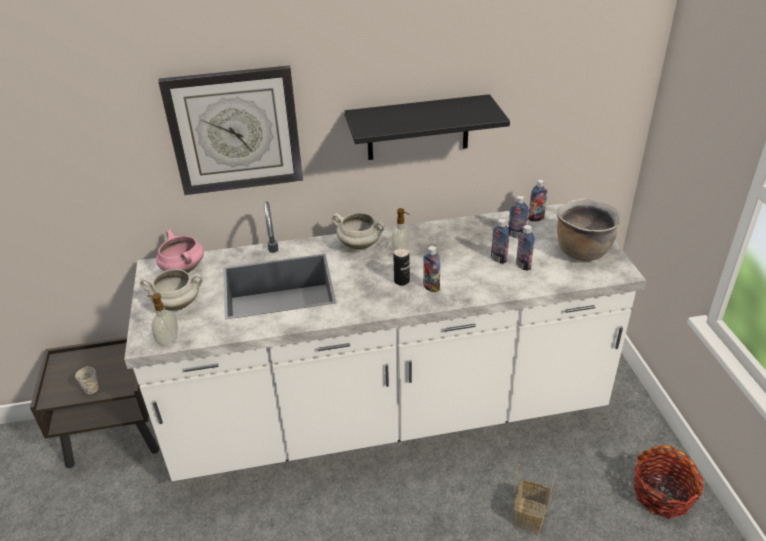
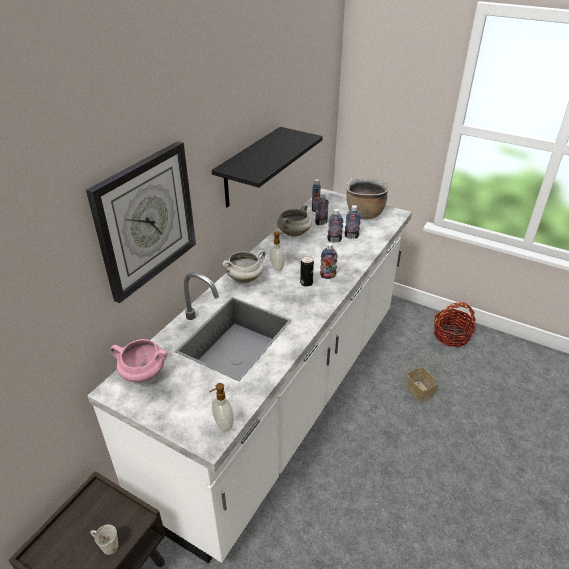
camera: 50 degrees left, 0 degrees up
(178, 304) = (185, 398): white cooking pot -> white cooking pot (294, 233)

